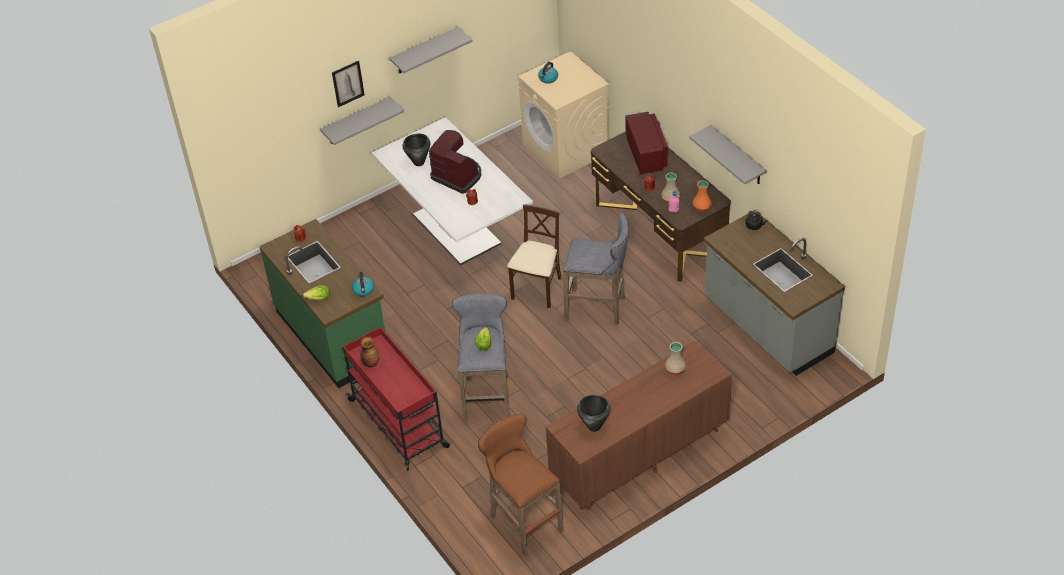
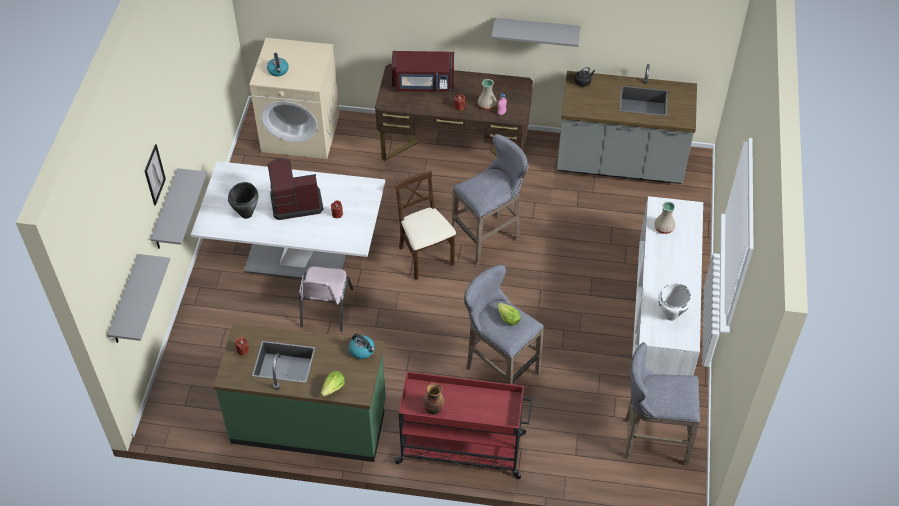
camera: 50 degrees left, 5 degrees up
(425, 51) = (184, 103): grey shelf -> grey shelf (125, 302)
(432, 274) = (325, 308): none -> pink chair
(523, 522) = (652, 441): brown stool -> grey stool
(594, 427) = (671, 315): black cooking pot -> white cooking pot
(639, 455) = (660, 322): brown dresser -> white dresser
(646, 154) = (423, 83): red microwave -> red microwave turned 150 degrees clockwise
(702, 207) = (517, 96): orange vase -> none

